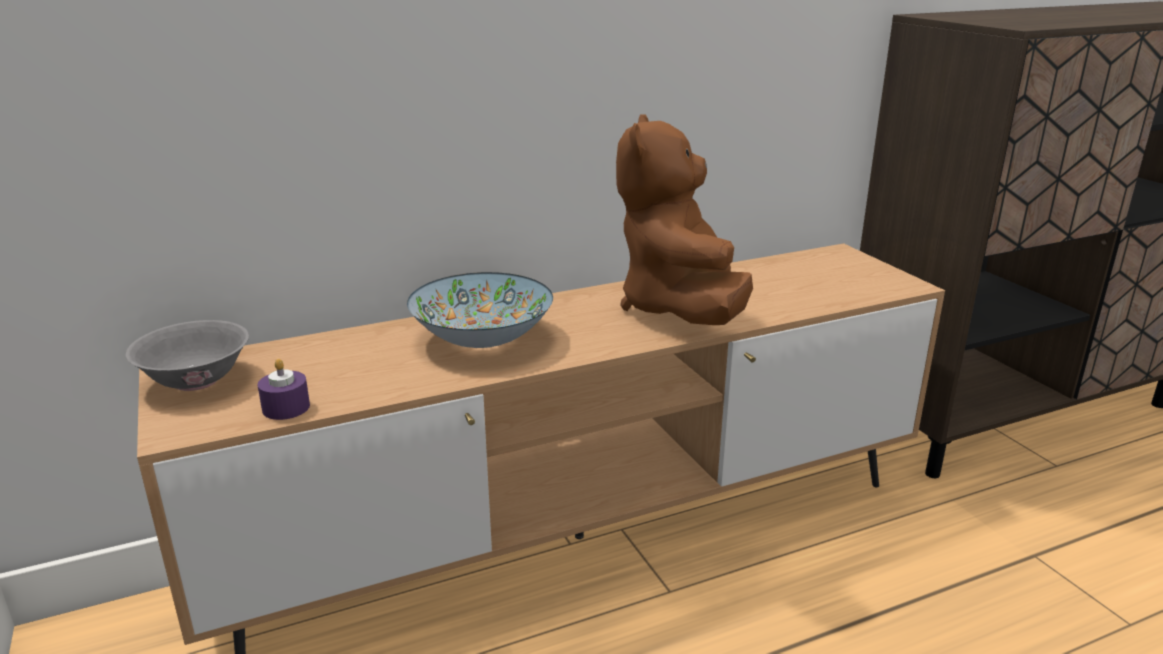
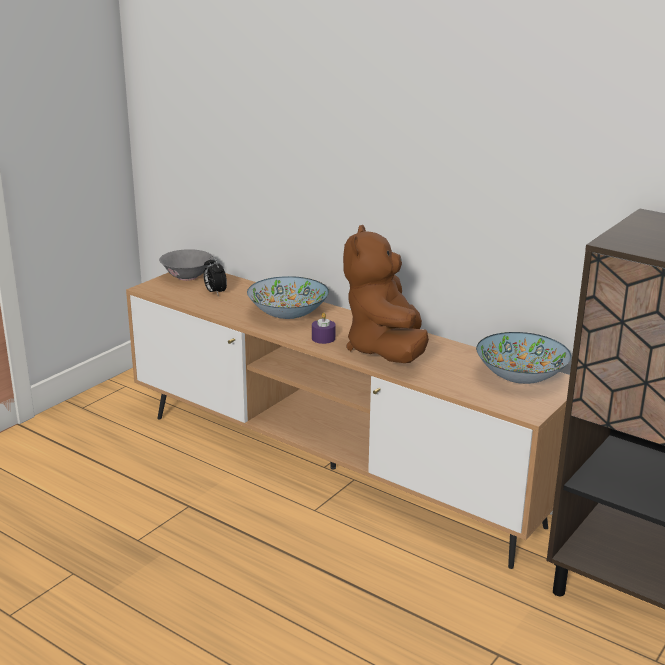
camera: 60 degrees right, 0 degrees up
(286, 407) = (182, 298): purple candle -> purple candle (323, 338)
(309, 373) = (215, 292): none -> alarm clock
(680, 309) = (386, 350): brown plush toy -> brown plush toy turned 60 degrees counterclockwise
(816, 266) = (520, 377): none -> bowl

